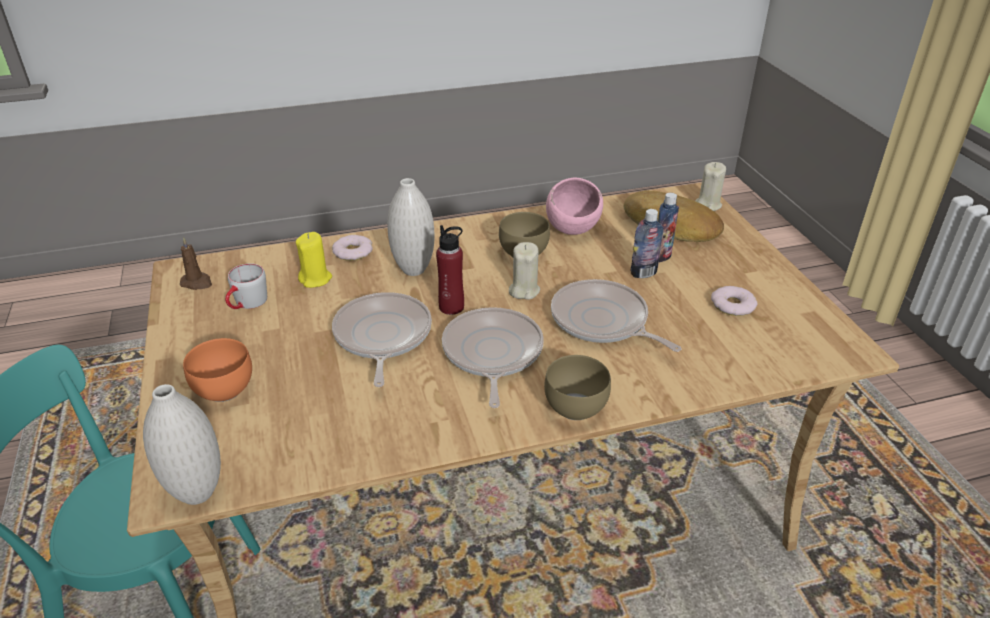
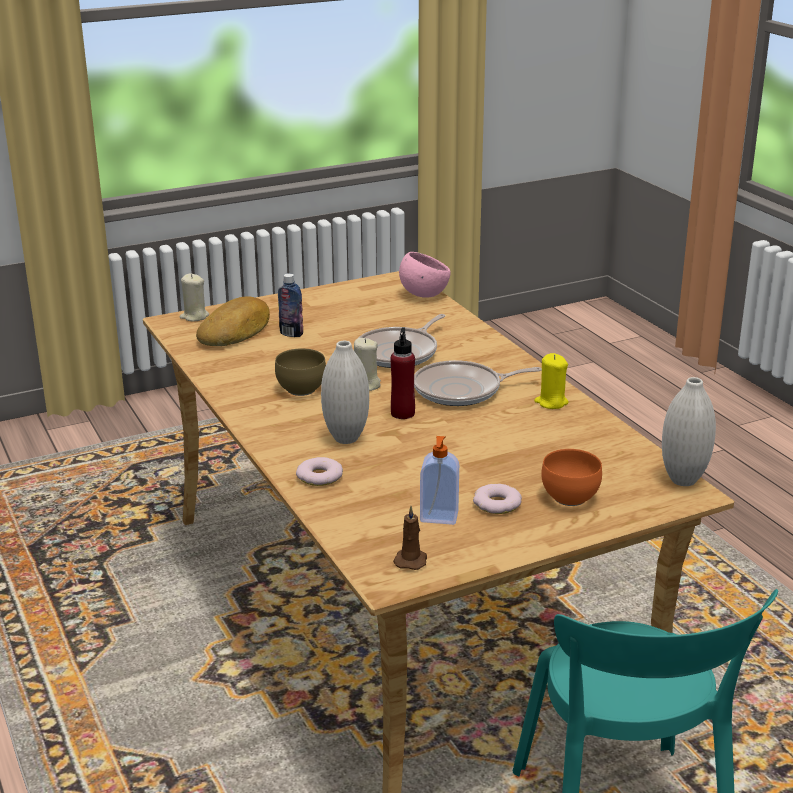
camera: 100 degrees left, 10 degrees down
(247, 304) = (439, 517): grey mug -> soap dispenser
(315, 279) = (379, 488): yellow candle -> yellow candle (551, 402)
(382, 337) = (461, 438): frying pan -> none
(572, 229) = (250, 370): pink bowl -> pink bowl (423, 295)
(578, 408) = (509, 357): brown bowl -> none
(643, 273) = (322, 340): bottle -> none
(732, 305) = (359, 310): donut -> donut (497, 504)

